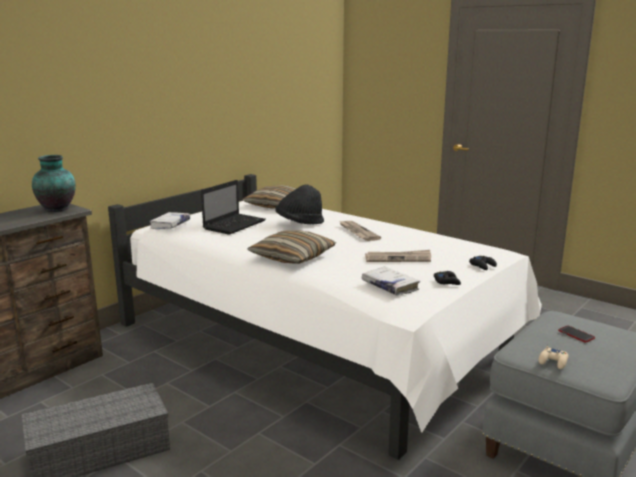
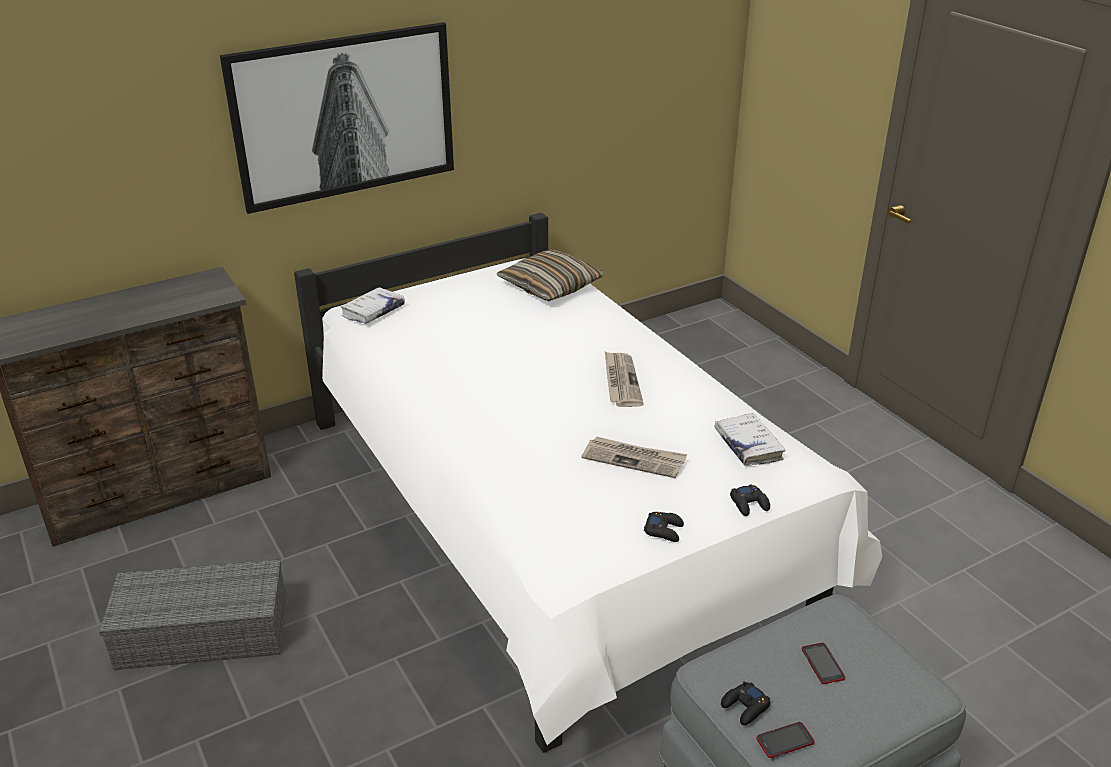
camera: 20 degrees right, 15 degrees up
(57, 209) = (206, 290): vase -> none
(139, 99) = (345, 116): none -> picture
(235, 224) = (459, 328): laptop -> none
(292, 257) = (488, 423): pillow -> none
(299, 223) = (552, 341): black hat -> none
(390, 286) = (574, 522): white book -> white book (748, 446)
(553, 361) = (745, 707): beige game controller -> black game controller
(591, 371) = (785, 741): none -> phone

